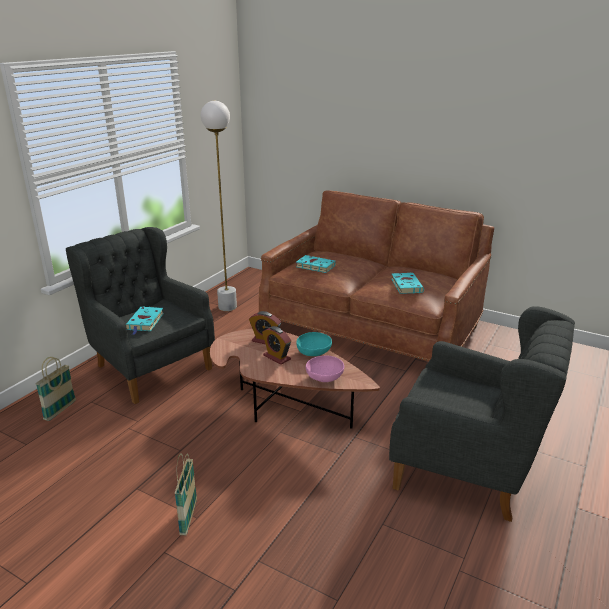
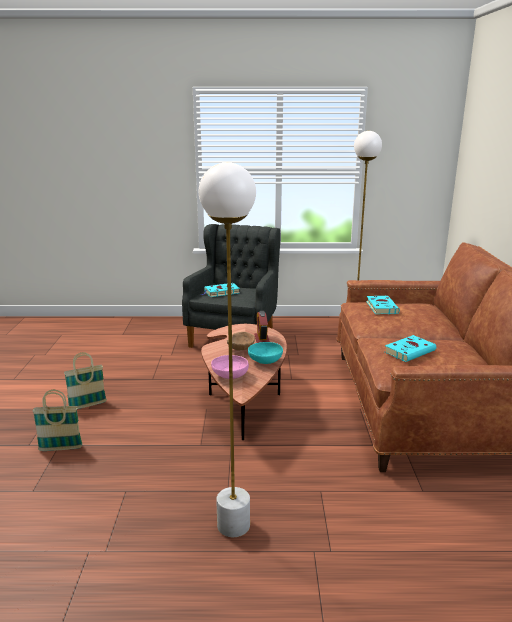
camera: 60 degrees right, 5 degrees down
(60, 410) = (161, 330): basket -> basket (61, 448)
(277, 357) = (241, 350): alarm clock -> brown bowl
(465, 471) = (233, 525): grey armchair -> white floor lamp

